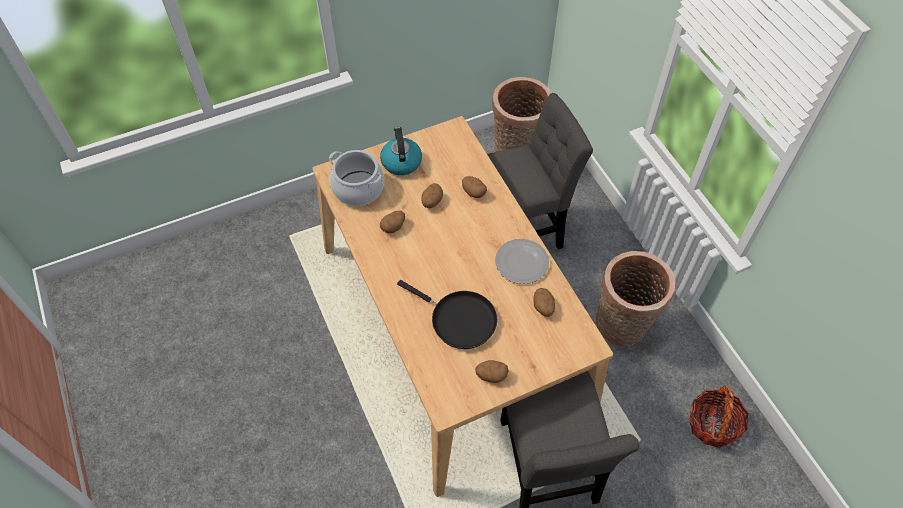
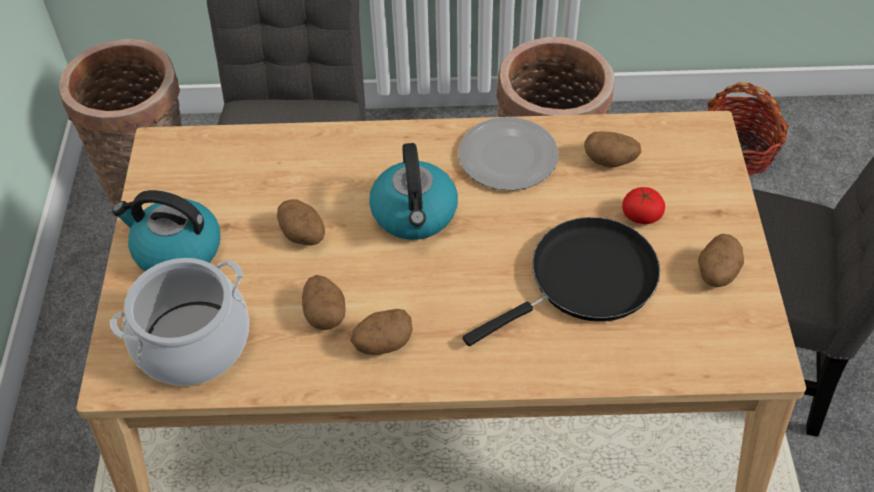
camera: 65 degrees left, 5 degrees down
(465, 238) = (415, 214): none -> kettle
(473, 192) = (321, 169): potato -> potato (382, 343)
(513, 332) = (641, 215): none -> tomato

